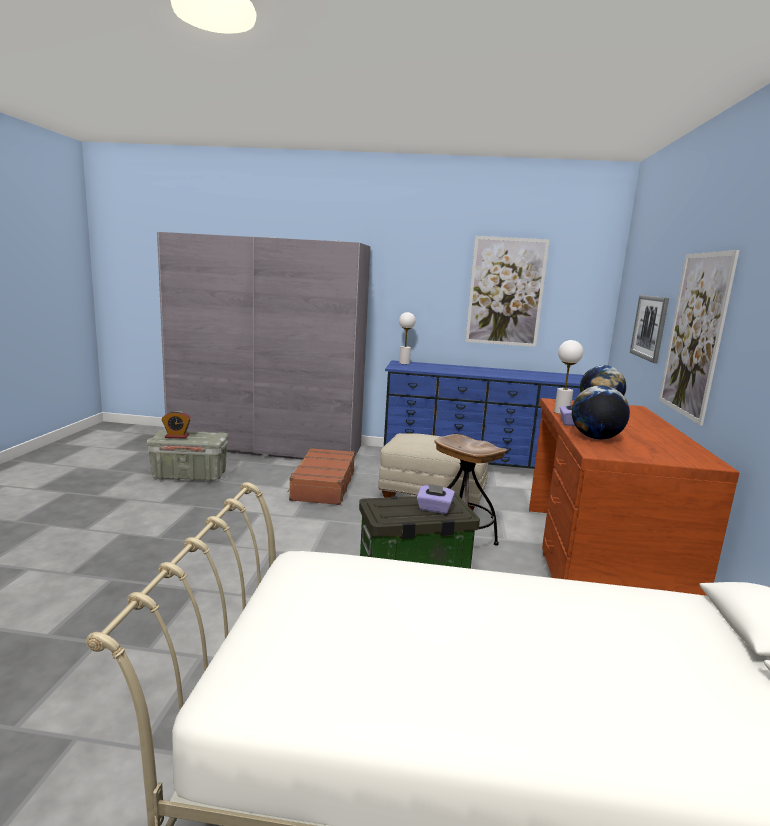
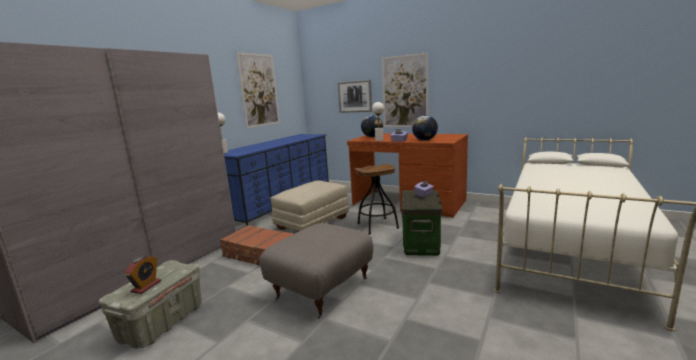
camera: 65 degrees left, 0 degrees up
(256, 529) = (321, 288): none -> grey ottoman

